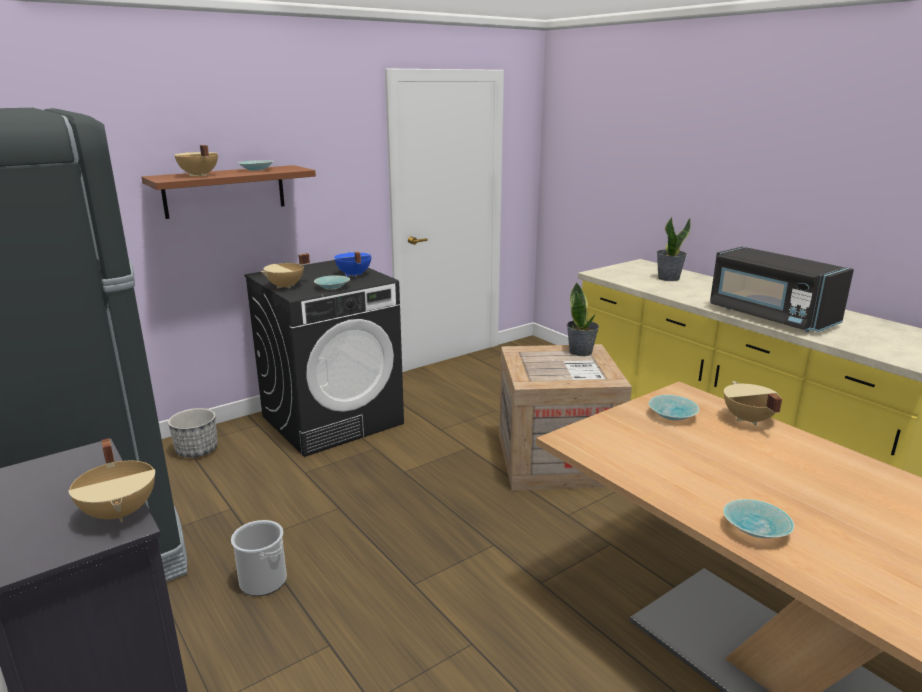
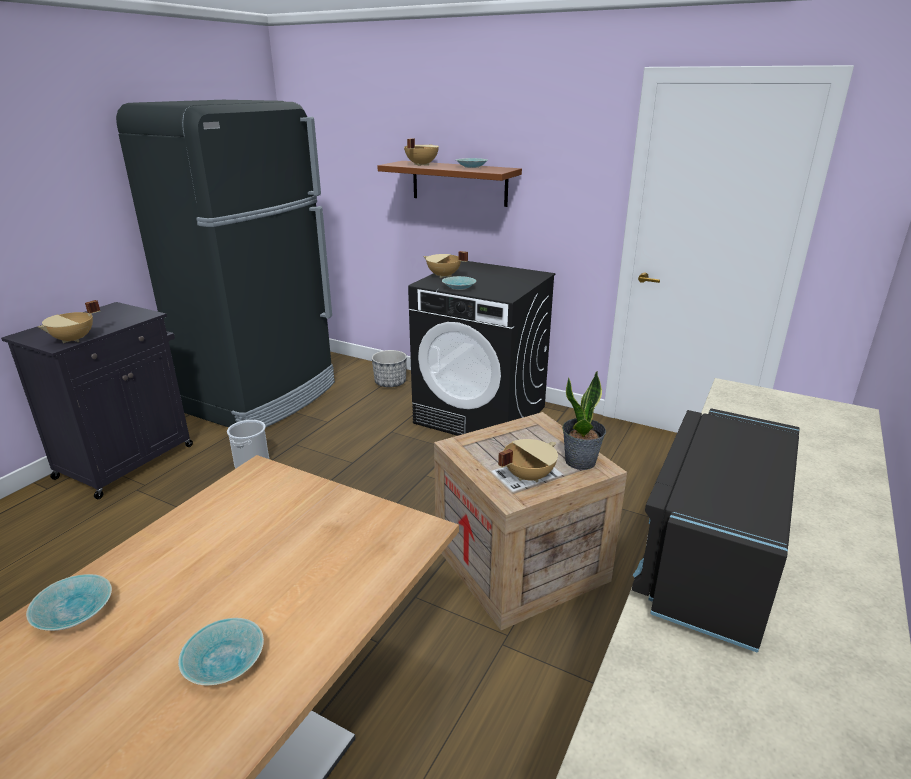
camera: 65 degrees right, 5 degrees up
(353, 275) = (505, 286): blue cooking pot -> none
(668, 278) = (798, 443): potted plant -> none
(674, 415) = (344, 530): turquoise bowl -> turquoise bowl (224, 664)
(747, 419) = (359, 594): beige cooking pot -> beige cooking pot (527, 476)

